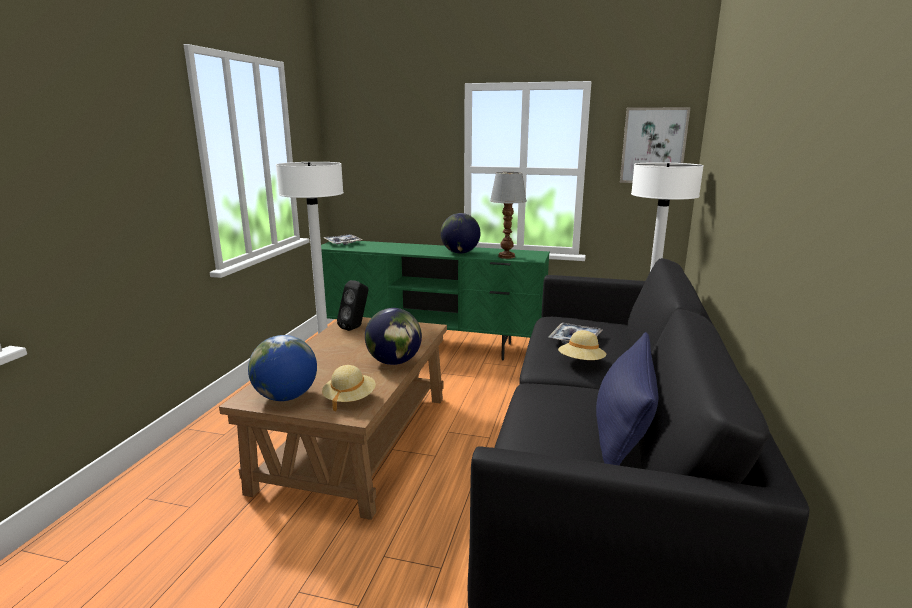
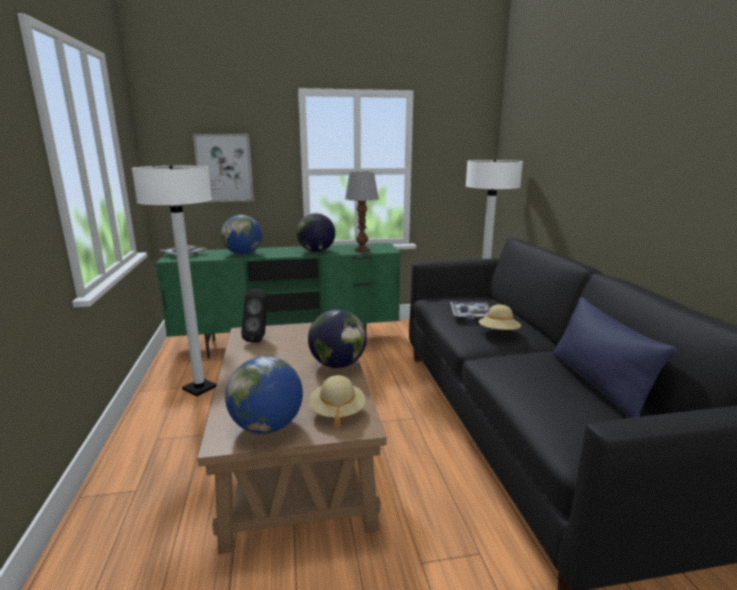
camera: 25 degrees left, 0 degrees up
(391, 248) = (243, 254): none -> globe
(653, 146) = (464, 147): picture -> picture (224, 168)

